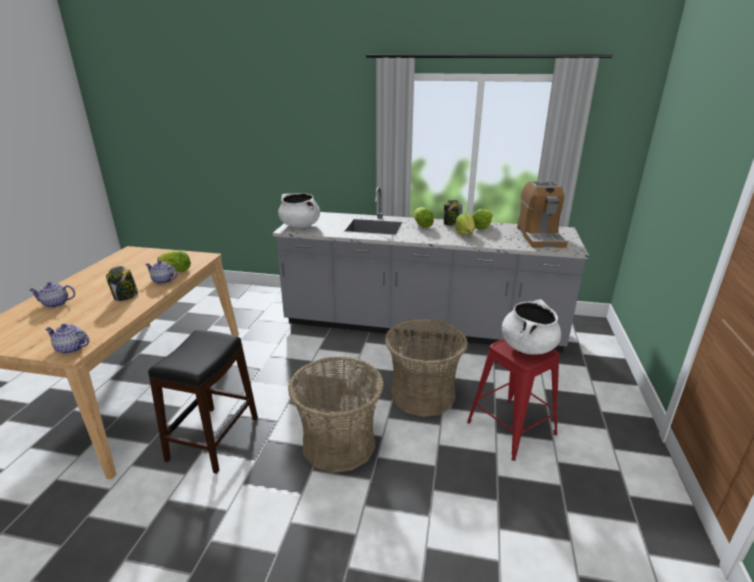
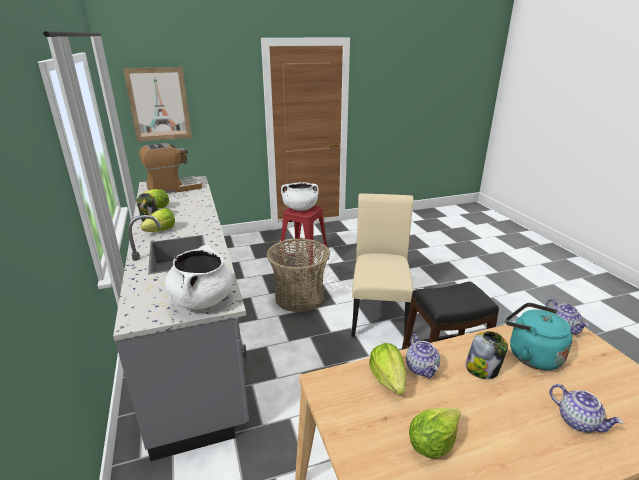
camera: 120 degrees left, 0 degrees up
(95, 318) = (530, 355): none -> turquoise kettle
(339, 444) = (378, 313): basket -> beige chair
(465, 234) = (180, 210): lettuce -> lettuce (432, 443)
(668, 157) = (159, 104): none -> picture

